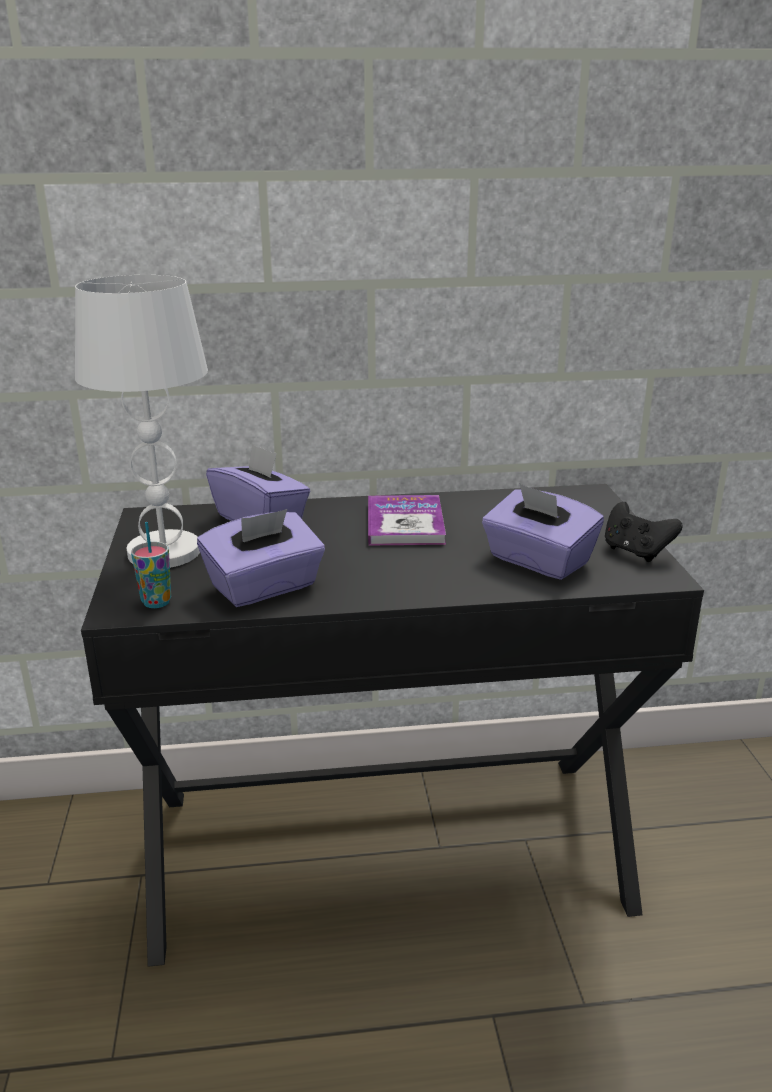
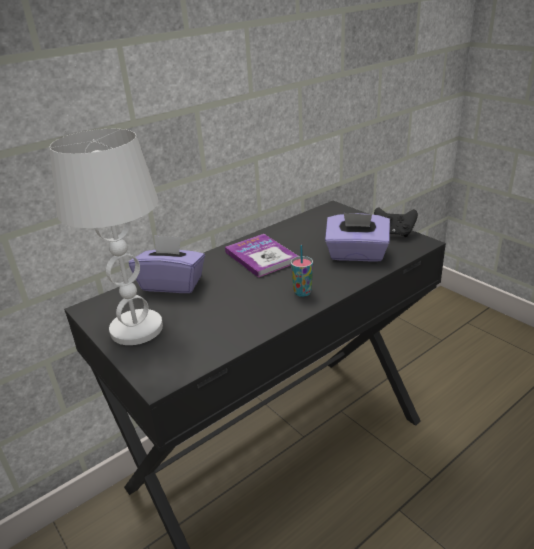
camera: 30 degrees left, 5 degrees up
(156, 602) = (177, 364): cup -> cup (302, 292)
(265, 587) = (233, 326): purple tissue box -> none

